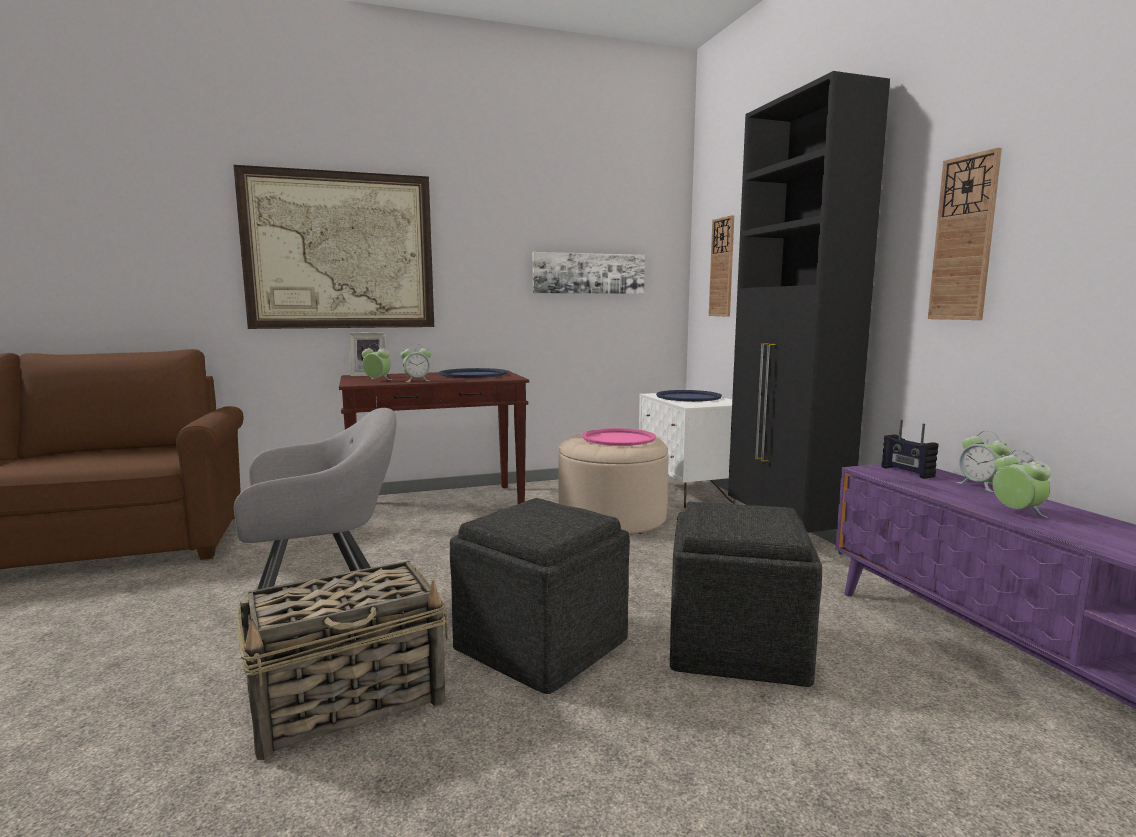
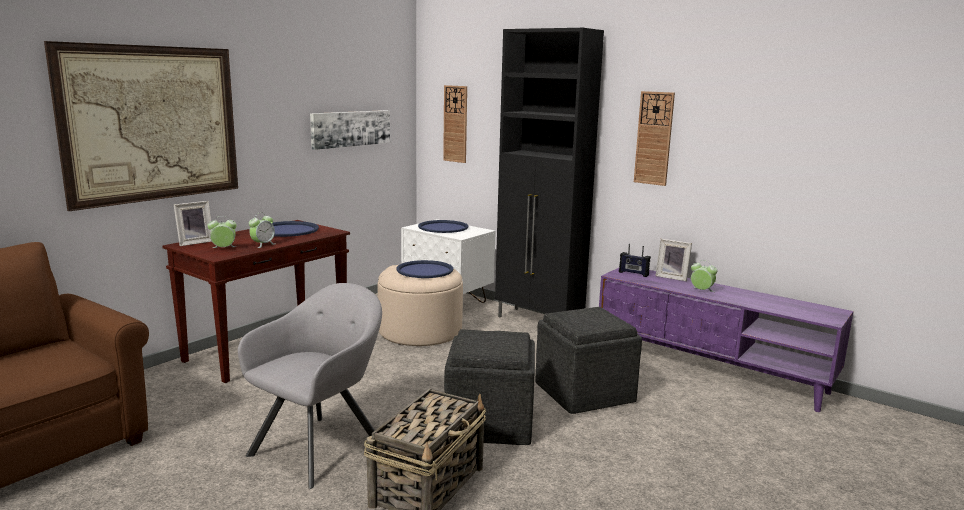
camera: 35 degrees left, 5 degrees up
(619, 438) = (425, 270): pink tray -> blue tray
(980, 486) = (672, 277): alarm clock -> picture frame

